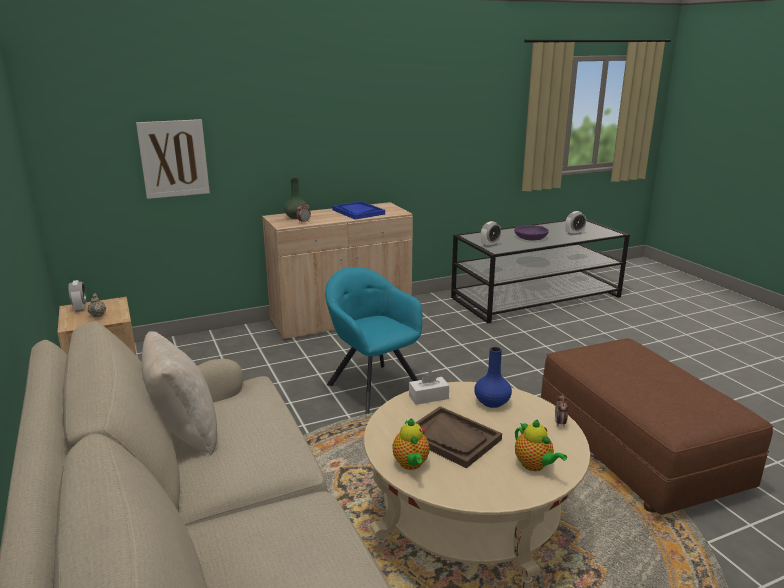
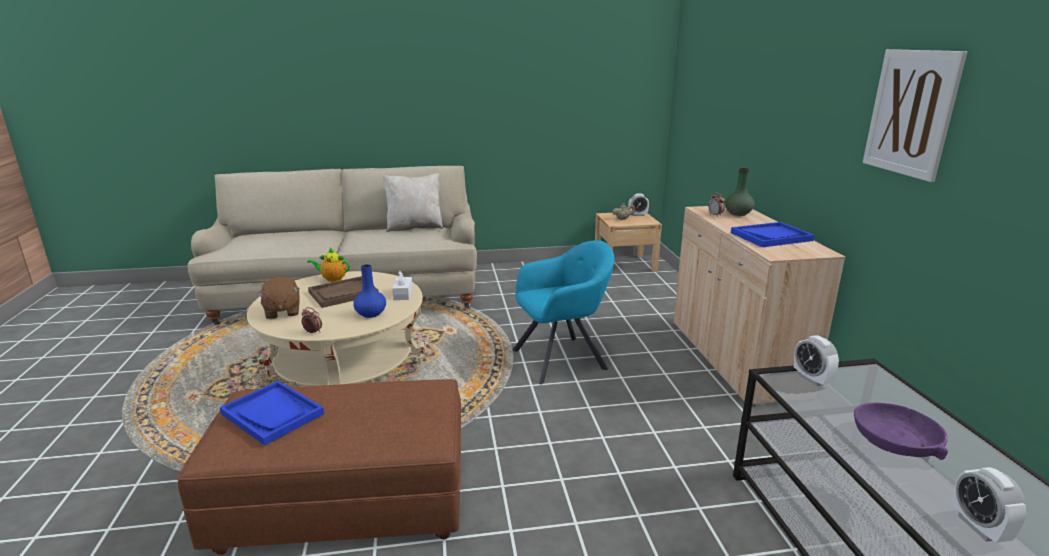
camera: 105 degrees right, 0 degrees up
(174, 158) = (716, 122): picture -> picture (911, 113)
(534, 465) = (282, 312): teapot -> brown plush toy
(681, 403) = (272, 414): none -> blue tray

